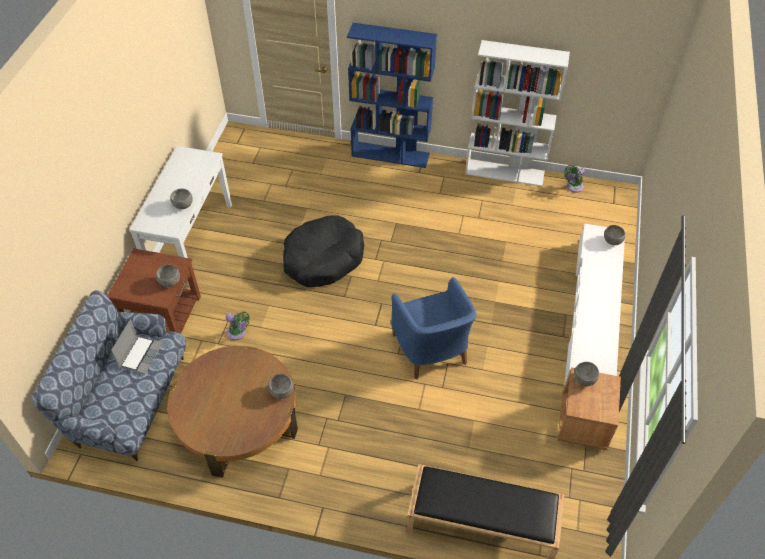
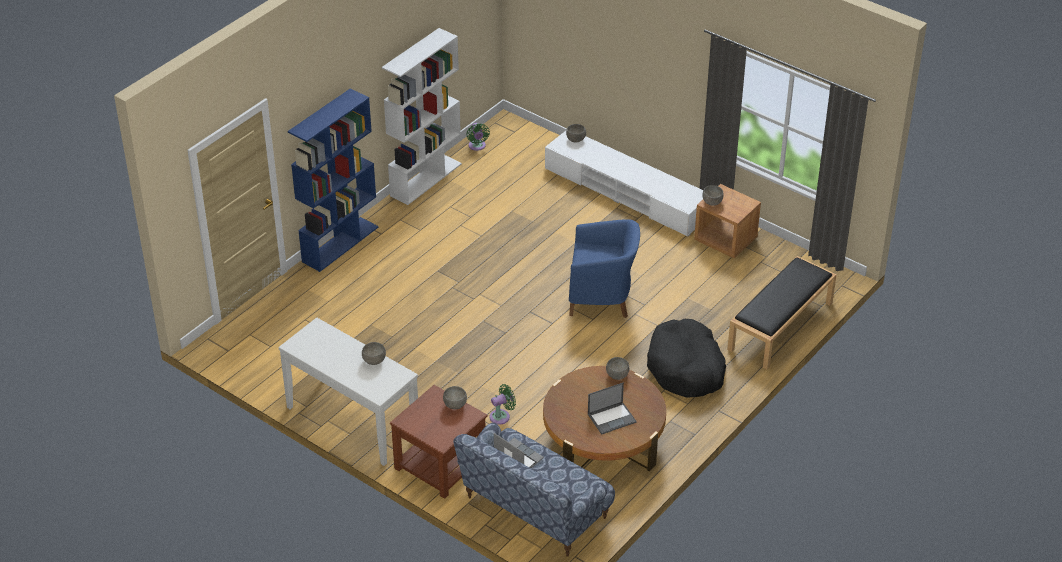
camera: 65 degrees left, 10 degrees down
(220, 409) = (612, 418): none -> laptop
(323, 259) = (448, 333): black dog bed -> black dog bed (686, 368)

